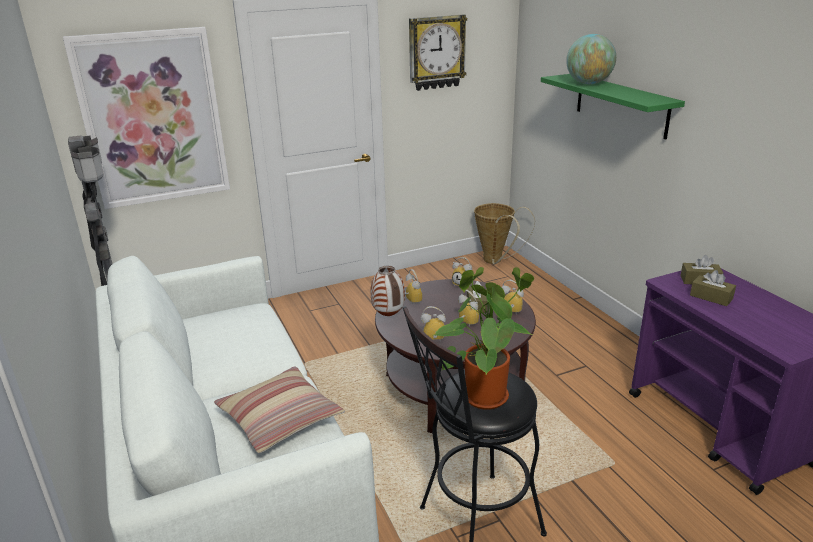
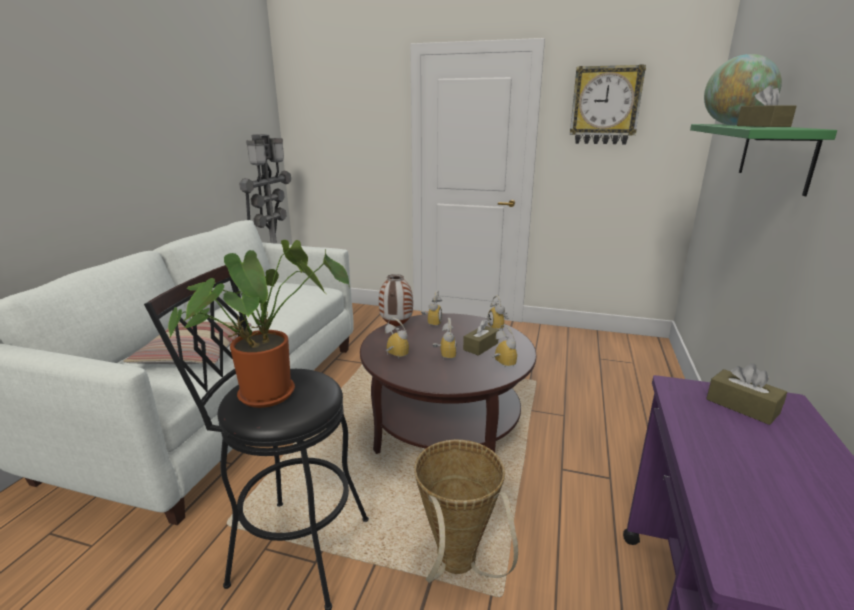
camera: 40 degrees right, 5 degrees down
(153, 118) = (342, 138): picture -> none
(496, 261) = (637, 347): basket -> basket (457, 568)
(711, 297) = (724, 430): brown tissue box -> brown tissue box (762, 126)

